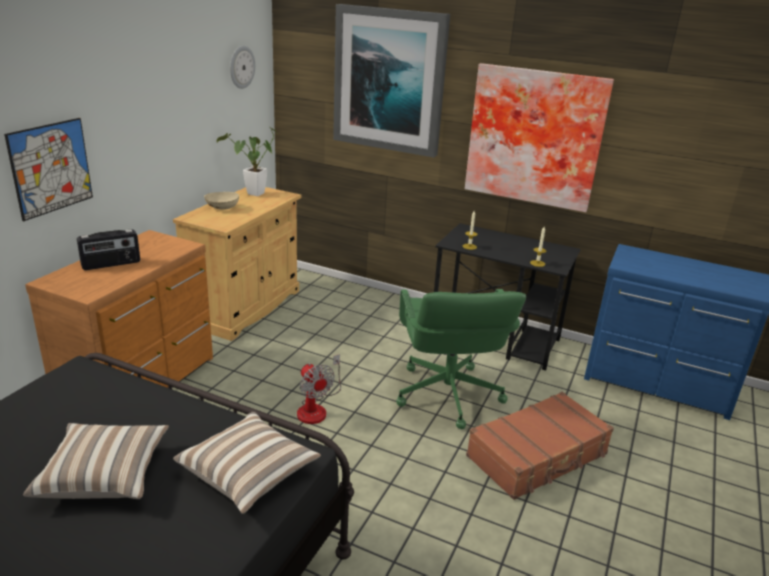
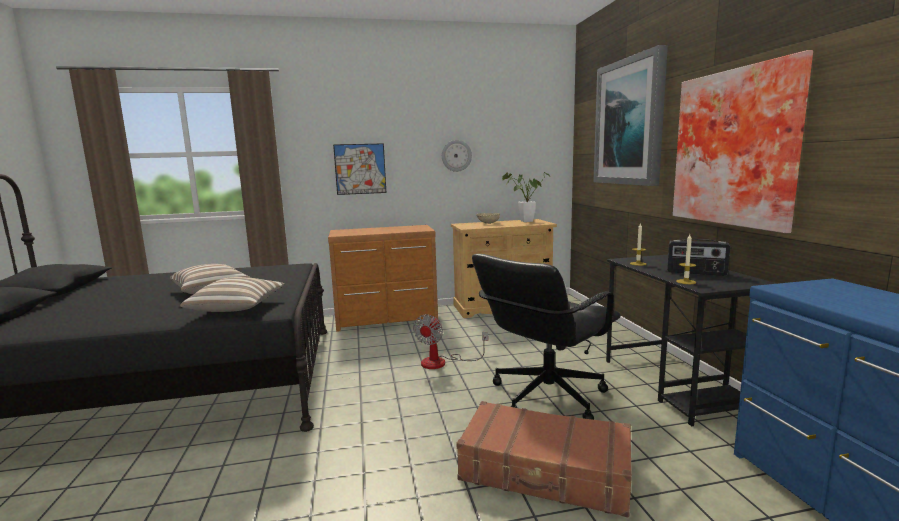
camera: 55 degrees right, 15 degrees down
(111, 264) = (375, 230): radio -> radio (696, 273)
(241, 67) = (534, 129): wall clock -> wall clock (456, 155)
(447, 395) = (546, 396): green office chair -> black office chair

